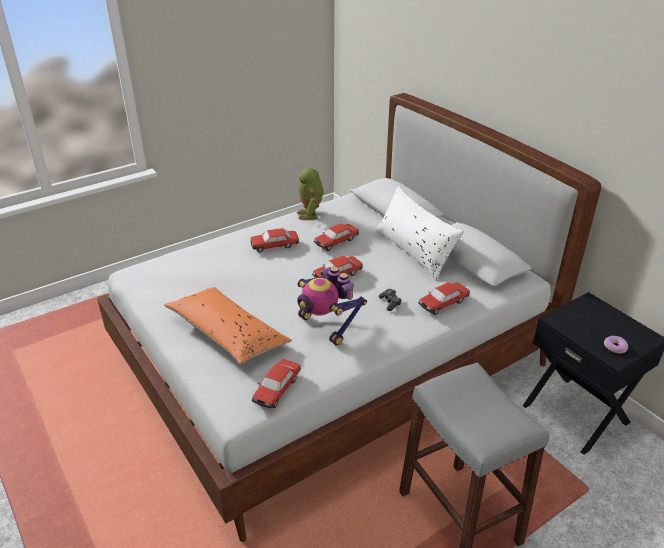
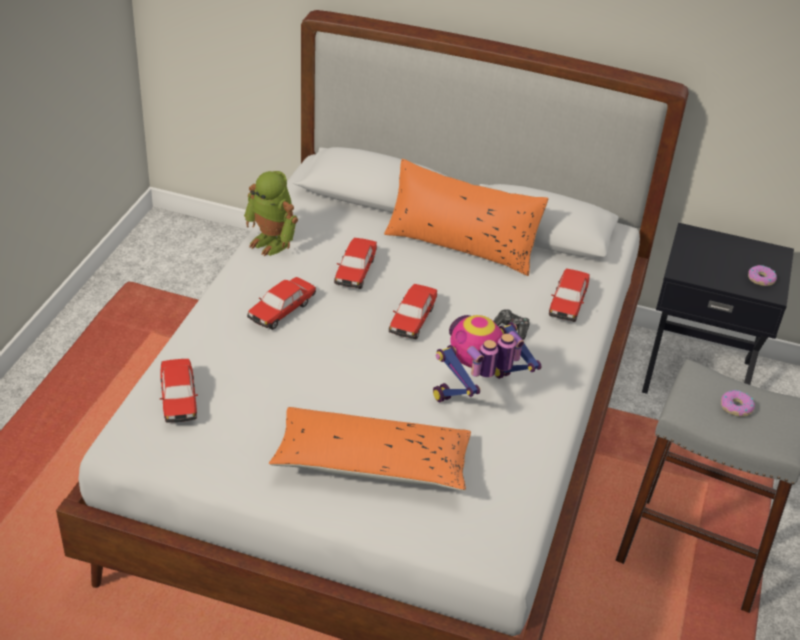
camera: 40 degrees left, 5 degrees up
(277, 389) = (513, 501): toy car -> toy car (179, 398)
(327, 326) = (477, 394): toy robot -> toy robot turned 135 degrees clockwise
(414, 251) = (461, 244): white pillow -> orange pillow
(476, 404) = (736, 407): none -> donut

